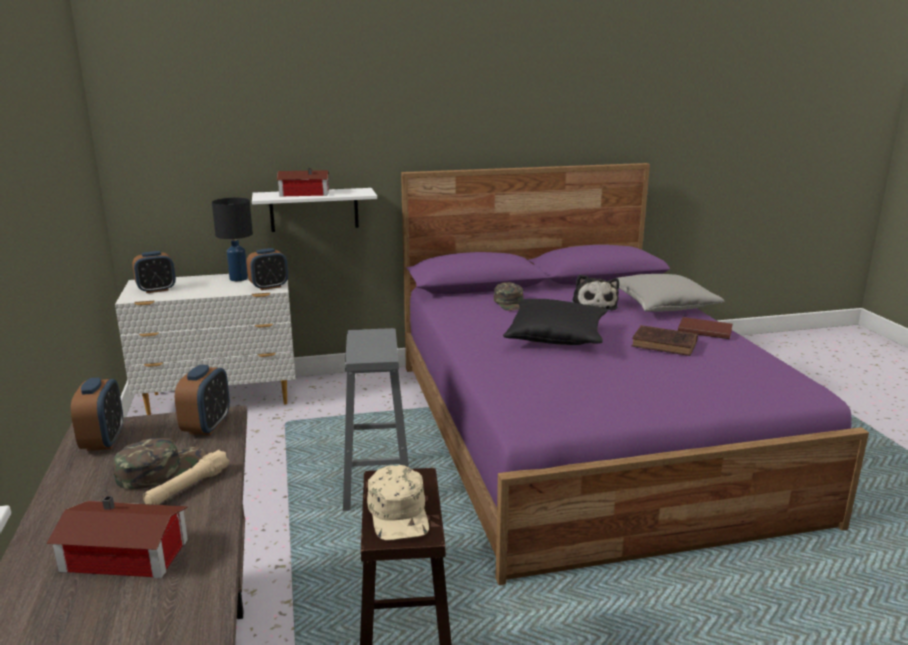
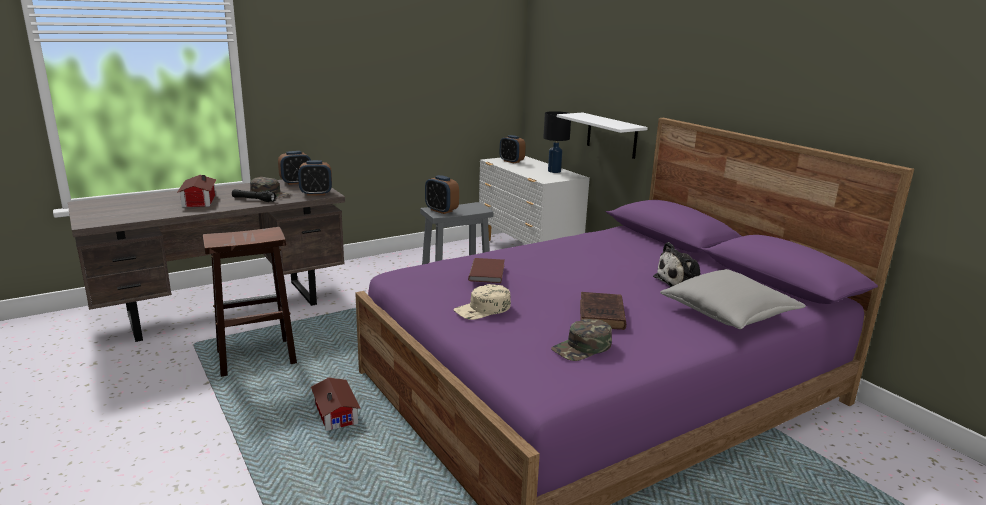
camera: 70 degrees right, 0 degrees up
(188, 487) = (254, 200): beige flashlight -> black flashlight
(269, 286) = (547, 178): alarm clock -> alarm clock (441, 210)
(303, 193) = (597, 118): toy house -> toy house (337, 412)
(399, 513) = (235, 236): beige cap -> beige cap (483, 309)
(511, 303) = (639, 251): green cap -> green cap (582, 348)
(556, 337) = (568, 270): black pillow -> none
(704, 330) = (670, 334): brown book -> brown book (488, 272)

